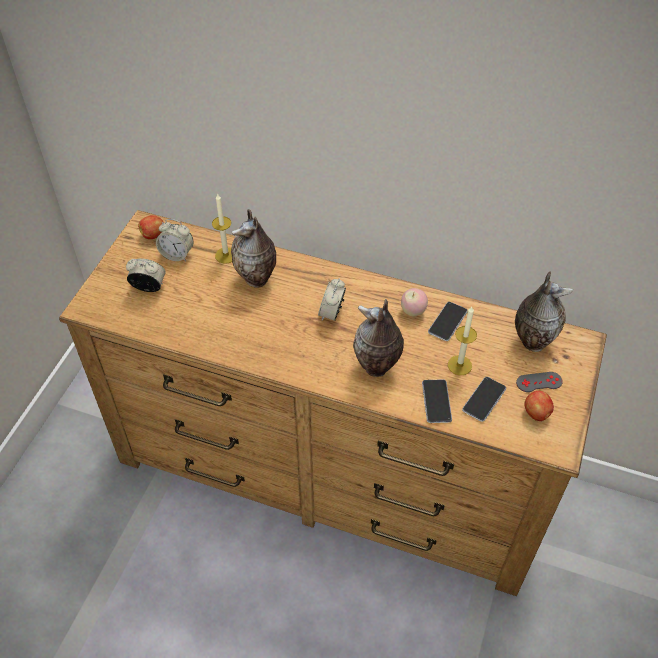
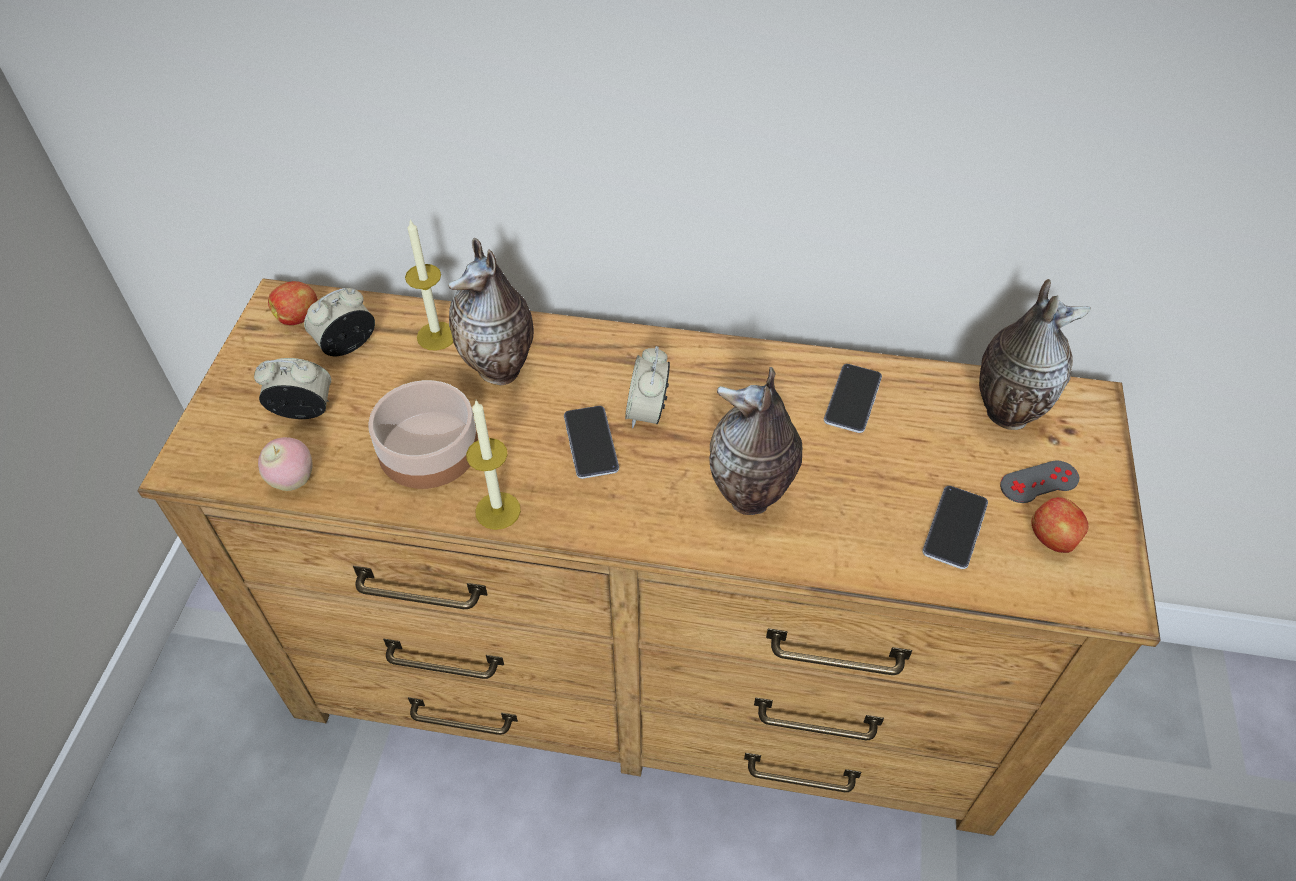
camera: 10 degrees left, 0 degrees up
(177, 254) = (347, 346): alarm clock -> alarm clock turned 135 degrees clockwise
(210, 317) = (428, 450): none -> bowl
(413, 311) = (788, 389): apple -> apple (293, 480)
(436, 401) = (872, 544): phone -> phone (590, 443)
(459, 365) = (894, 472): candle -> candle (498, 510)

